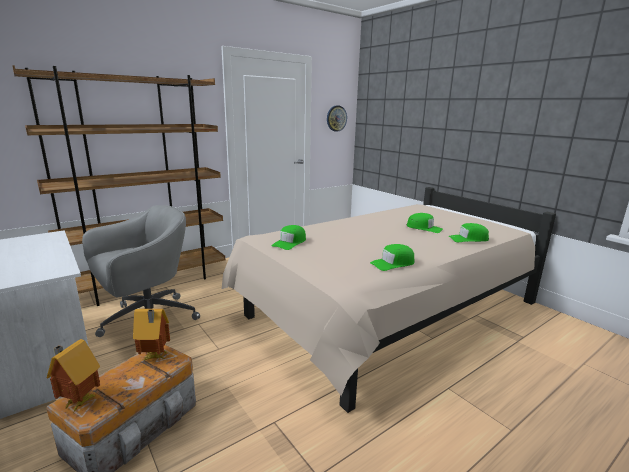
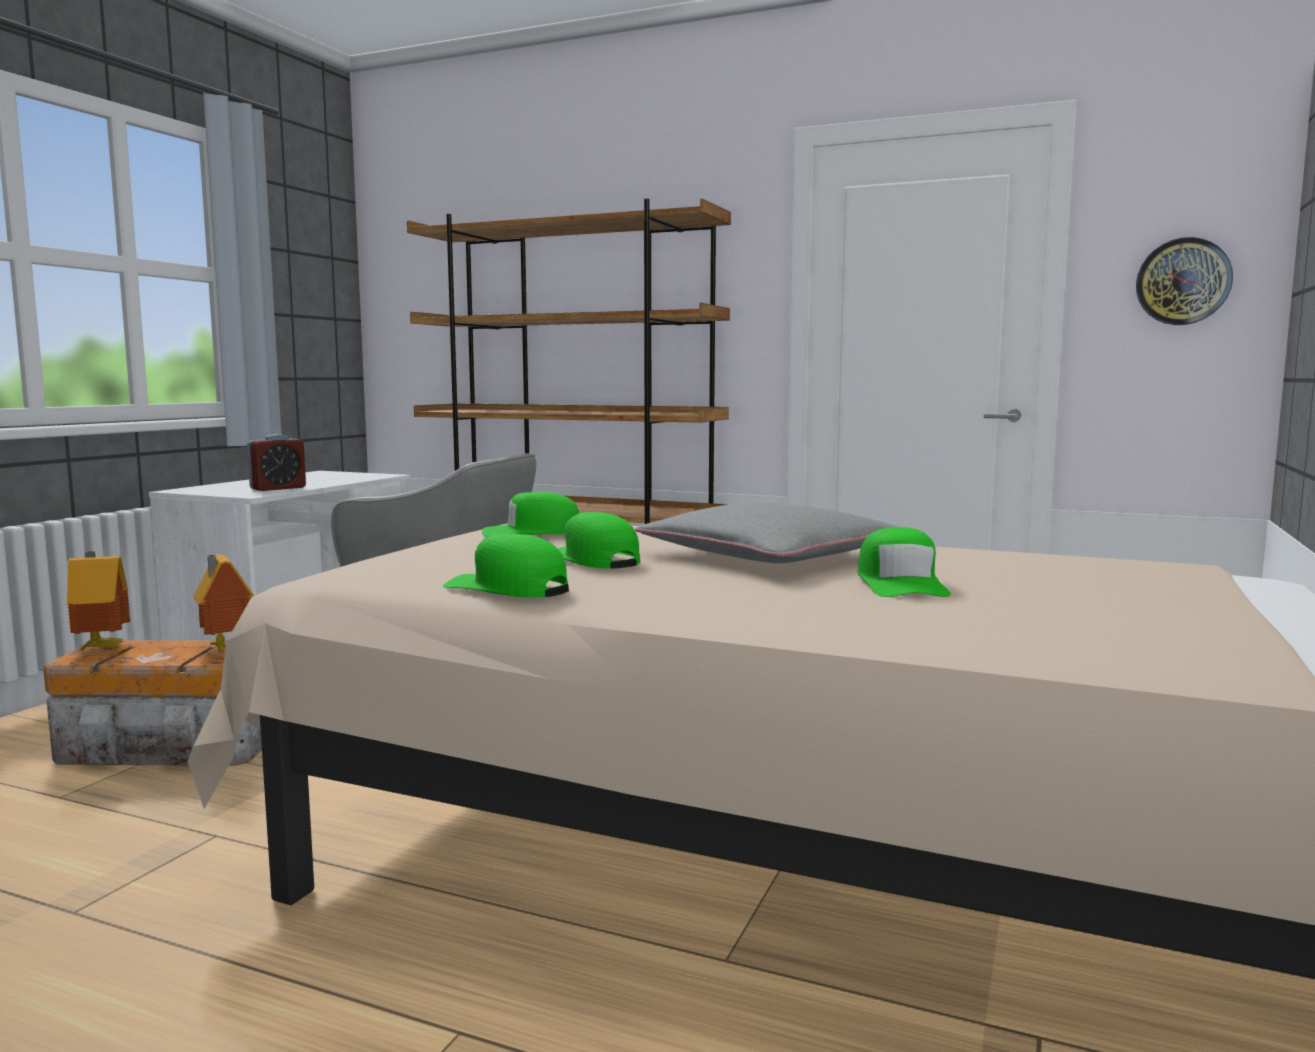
camera: 60 degrees right, 10 degrees down
(49, 262) = (278, 488): none -> alarm clock
(373, 228) = (769, 555): none -> grey pillow
(468, 239) = (905, 626): green cap -> green cap (593, 560)

